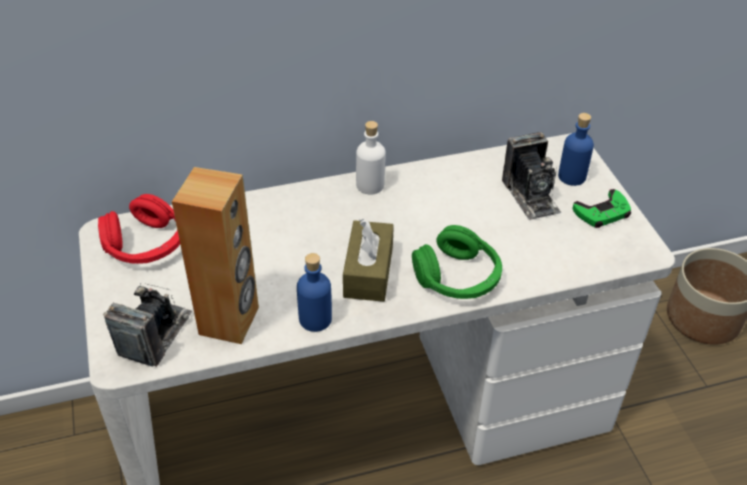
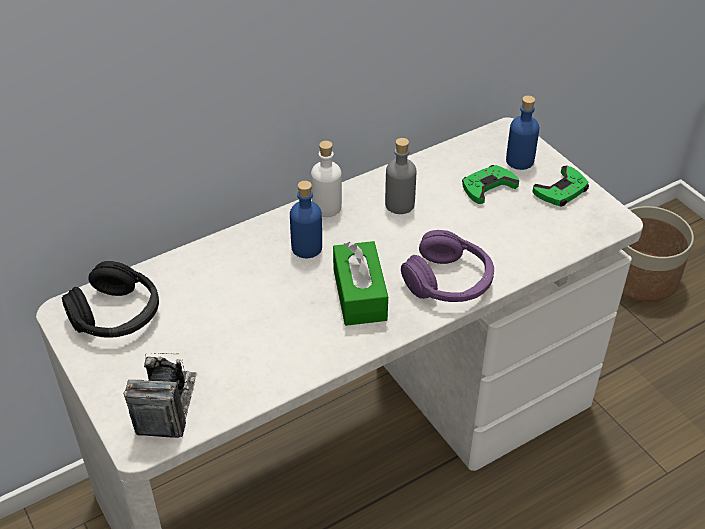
camera: 15 degrees left, 0 degrees up
(145, 244) = (116, 315): red headphones -> black headphones
(230, 321) = (239, 374): brown speaker -> none
(315, 319) = (325, 353): blue bottle -> blue bottle (307, 248)
(368, 272) = (359, 294): brown tissue box -> green tissue box
(439, 195) = (399, 204): none -> grey bottle
(457, 277) = (449, 282): green headphones -> purple headphones
(530, 195) = (488, 187): camera -> green game controller

